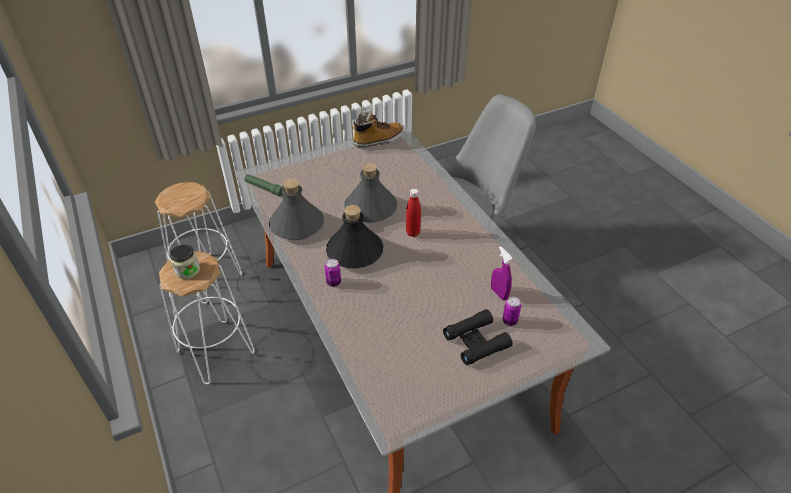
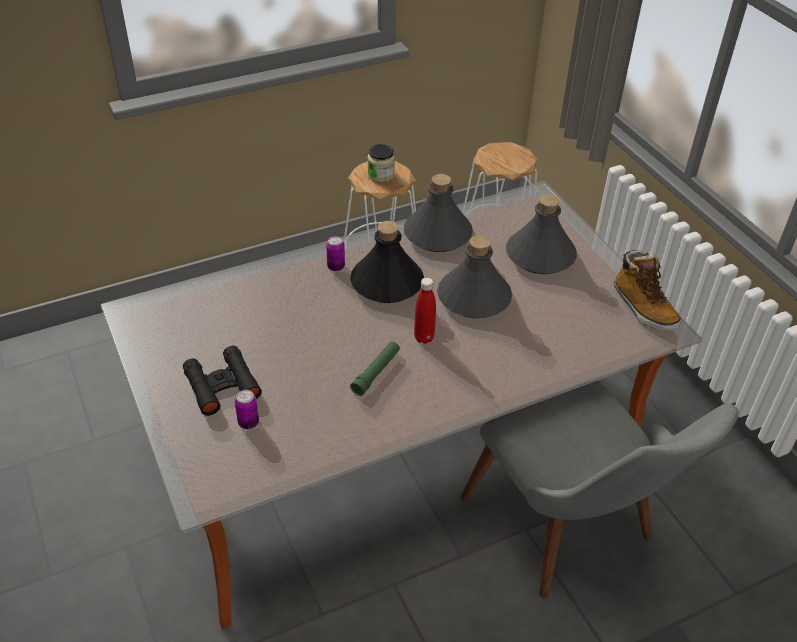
camera: 90 degrees right, 0 degrees up
(264, 188) = (509, 205): green flashlight -> green flashlight (376, 372)
(326, 177) = (539, 256): none -> grey bottle
(499, 293) = (299, 417): purple spray bottle -> none

